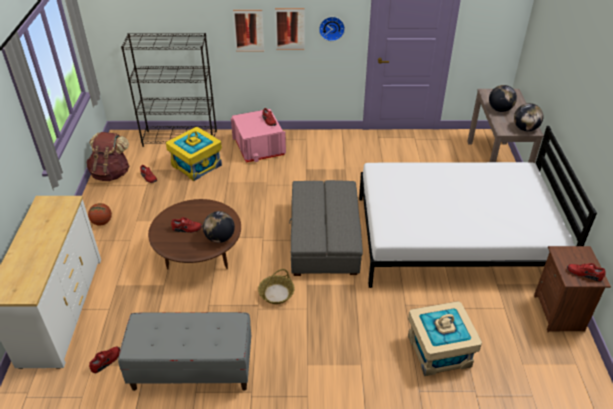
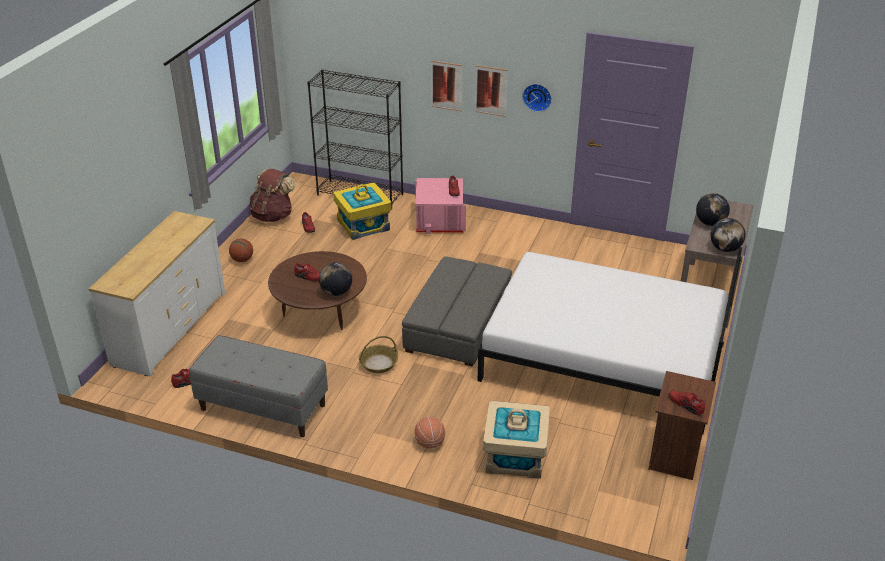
camera: 20 degrees right, 5 degrees down
(362, 361) = (430, 443): none -> basketball

